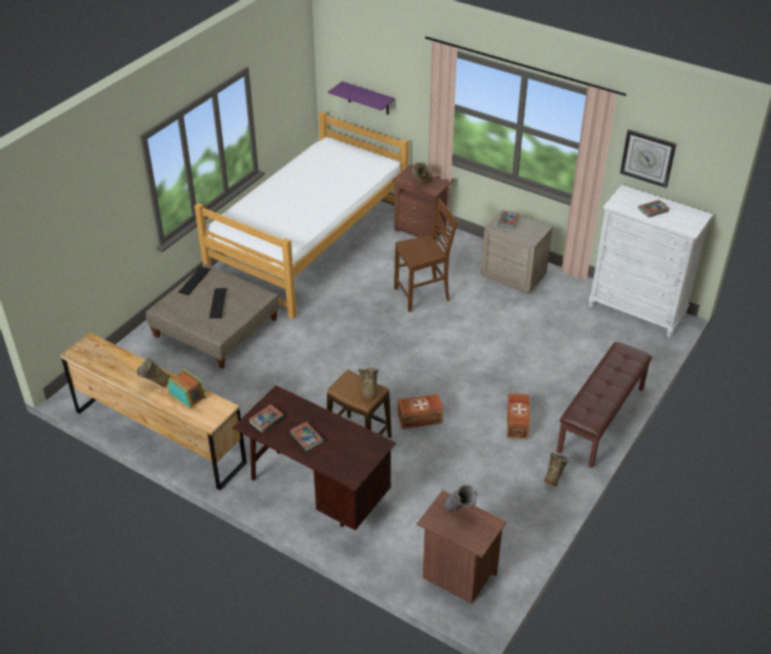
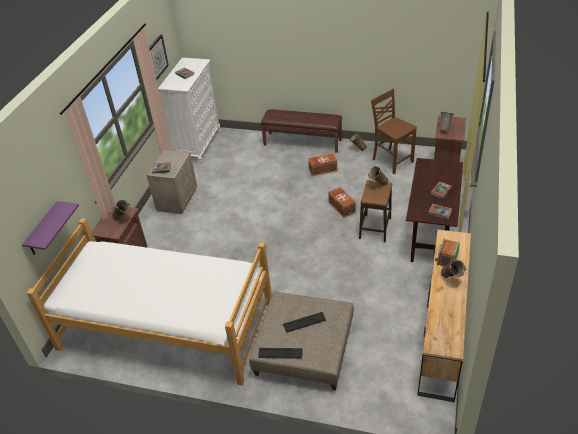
camera: 105 degrees left, 0 degrees up
(423, 295) = (214, 237): brown chair -> brown chair (391, 160)

